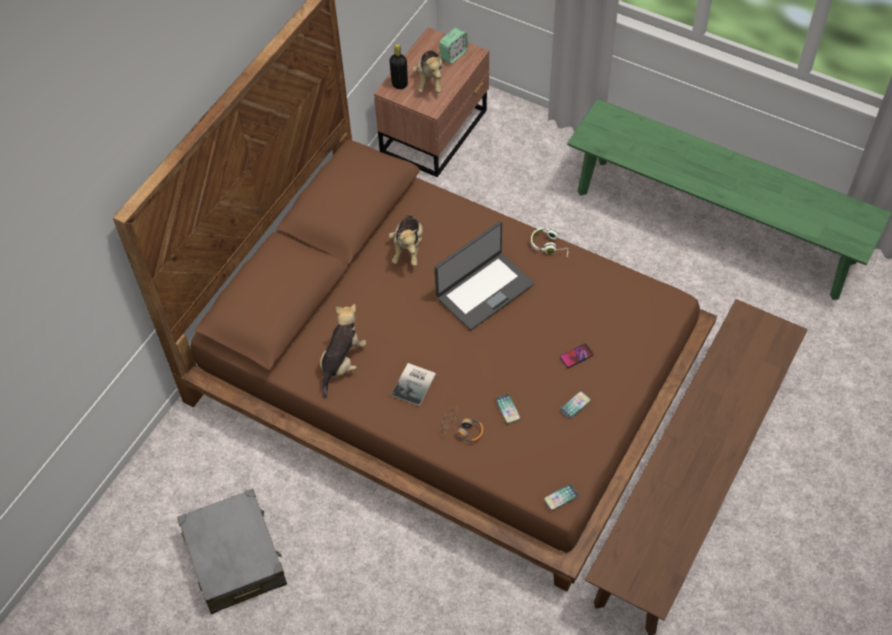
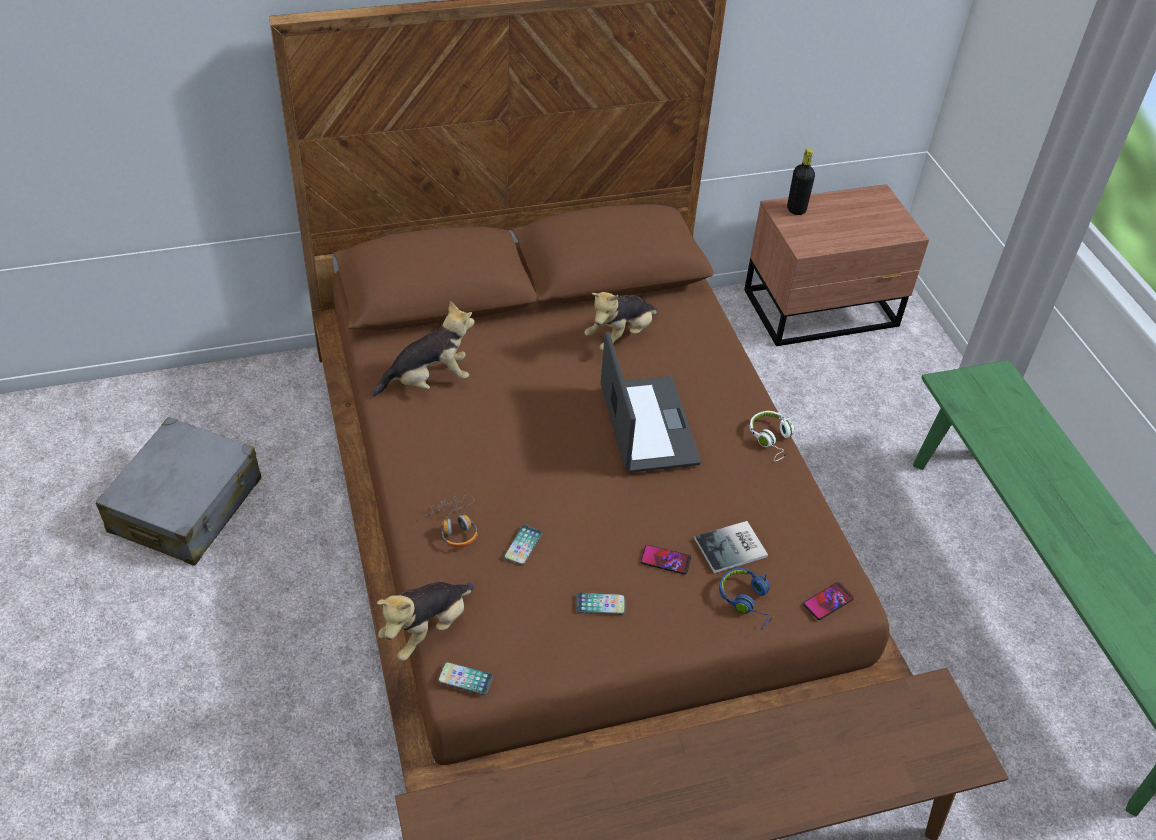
camera: 40 degrees right, 10 degrees down
(415, 384) = (467, 451): book -> book (733, 548)
(430, 80) = (832, 225): plush toy -> plush toy (426, 629)
(453, 55) = (884, 220): alarm clock -> none
(484, 290) = (646, 425): laptop -> laptop turned 105 degrees counterclockwise
(634, 343) = (747, 601): none -> blue headphones
(666, 312) = (828, 601): none -> phone

